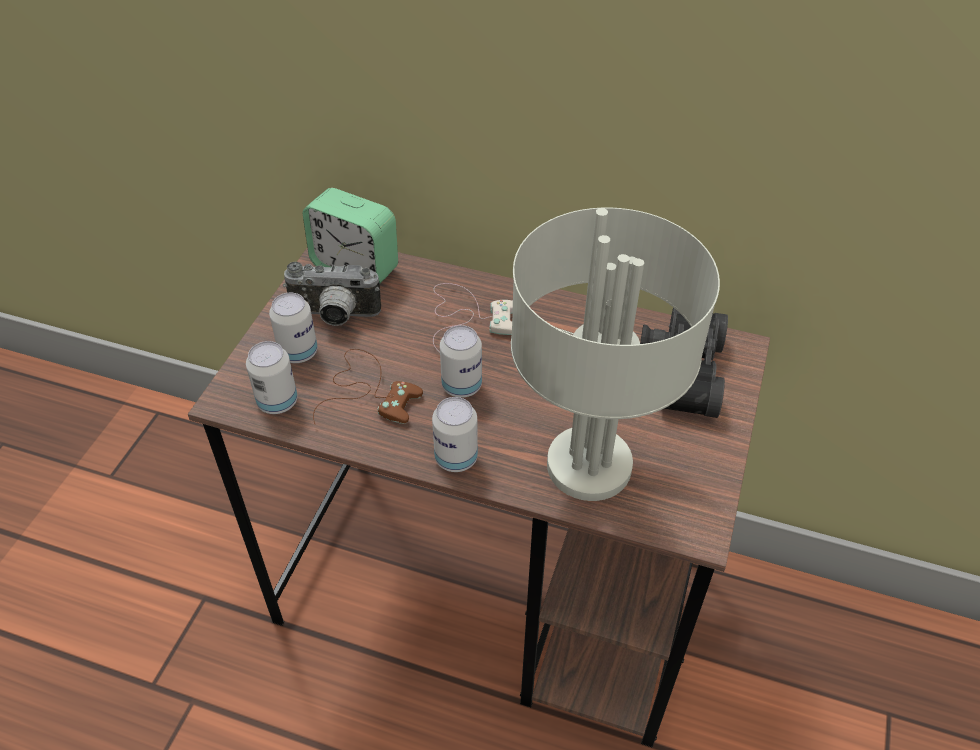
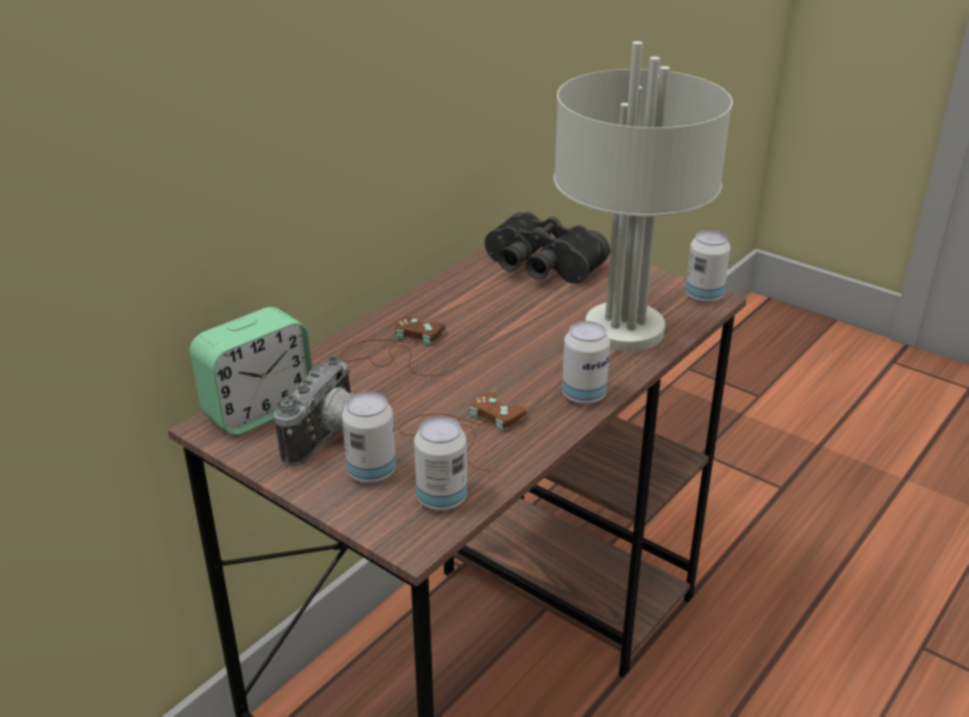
camera: 70 degrees left, 15 degrees down
(461, 386) = (491, 375): can -> can (704, 296)
(469, 315) = (396, 352): white game controller -> brown game controller

